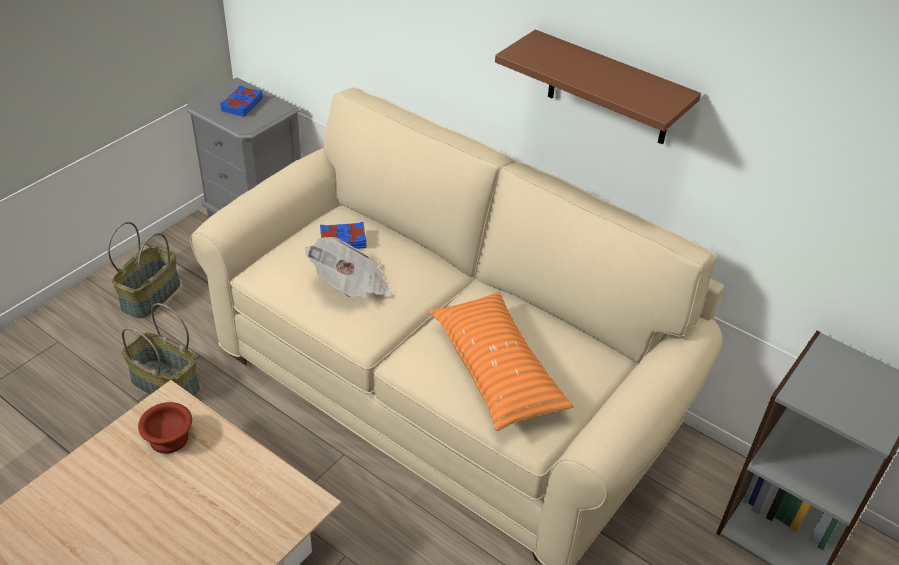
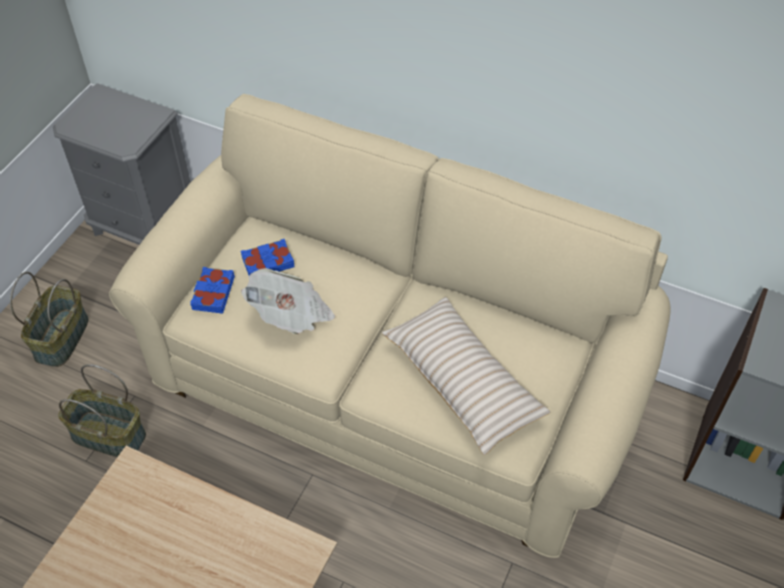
camera: 10 degrees left, 10 degrees up
(167, 439) = (144, 513): brown bowl -> none
(241, 105) = (113, 118): blue book -> blue book (212, 293)
(496, 370) = (462, 382): orange pillow -> beige pillow
(609, 89) = (533, 82): brown shelf -> none

